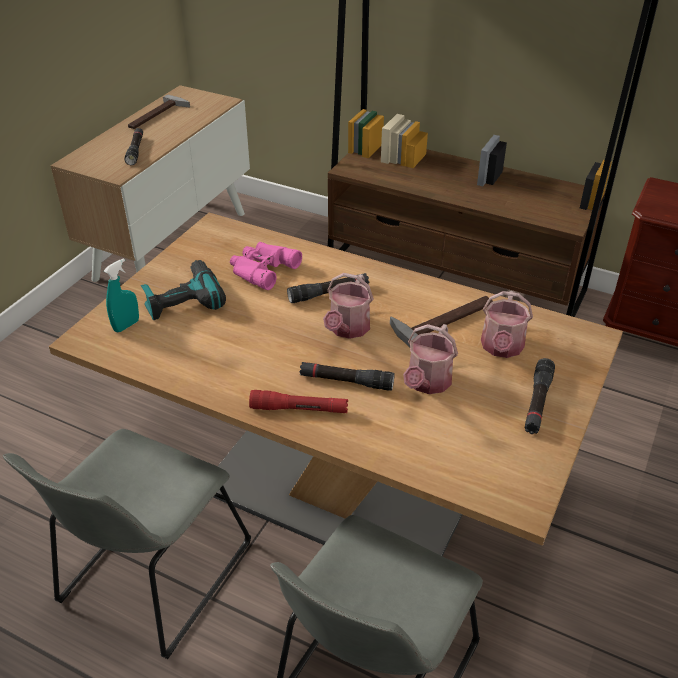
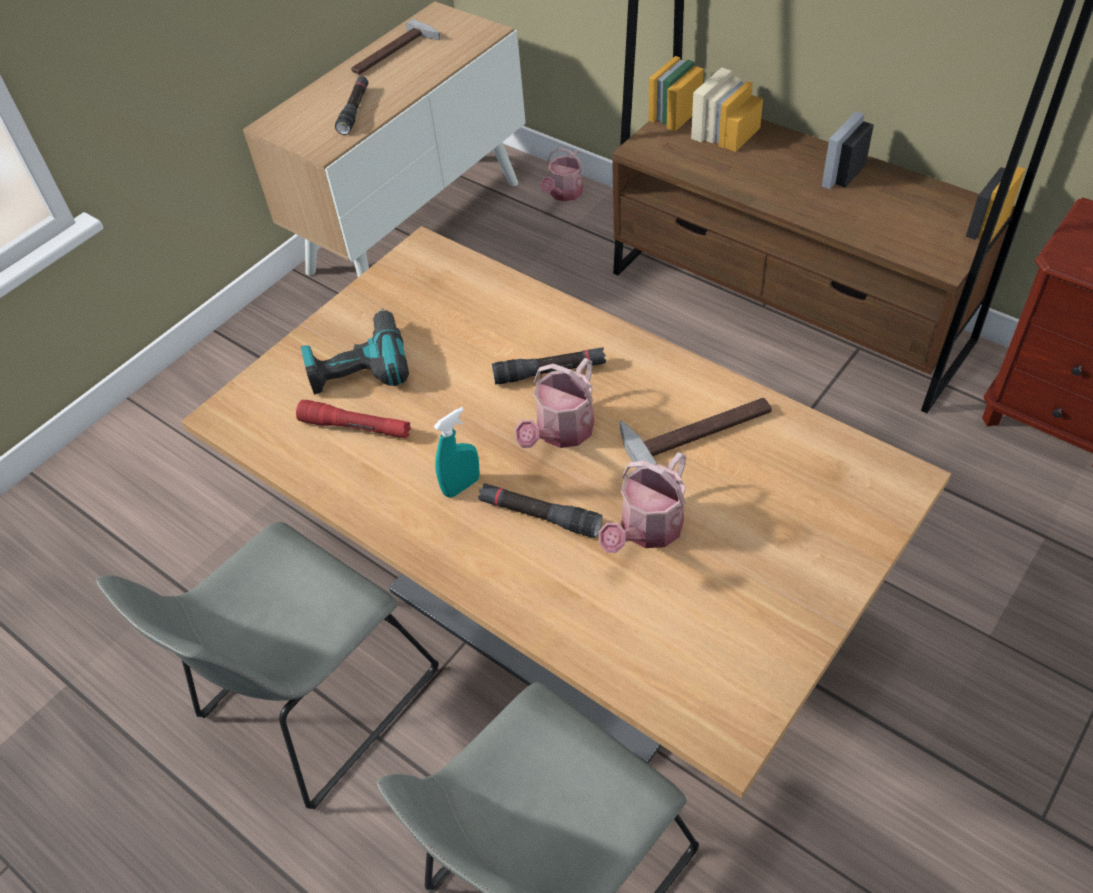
camera: 15 degrees right, 10 degrees up
(126, 325) = (280, 399): turquoise spray bottle -> turquoise spray bottle (461, 486)
(261, 269) = (469, 325): pink binoculars -> none
(299, 409) = (468, 551): red flashlight -> red flashlight (356, 427)
(501, 348) = (765, 484): watering can -> watering can (564, 194)
(537, 402) = (792, 578): black flashlight -> none

